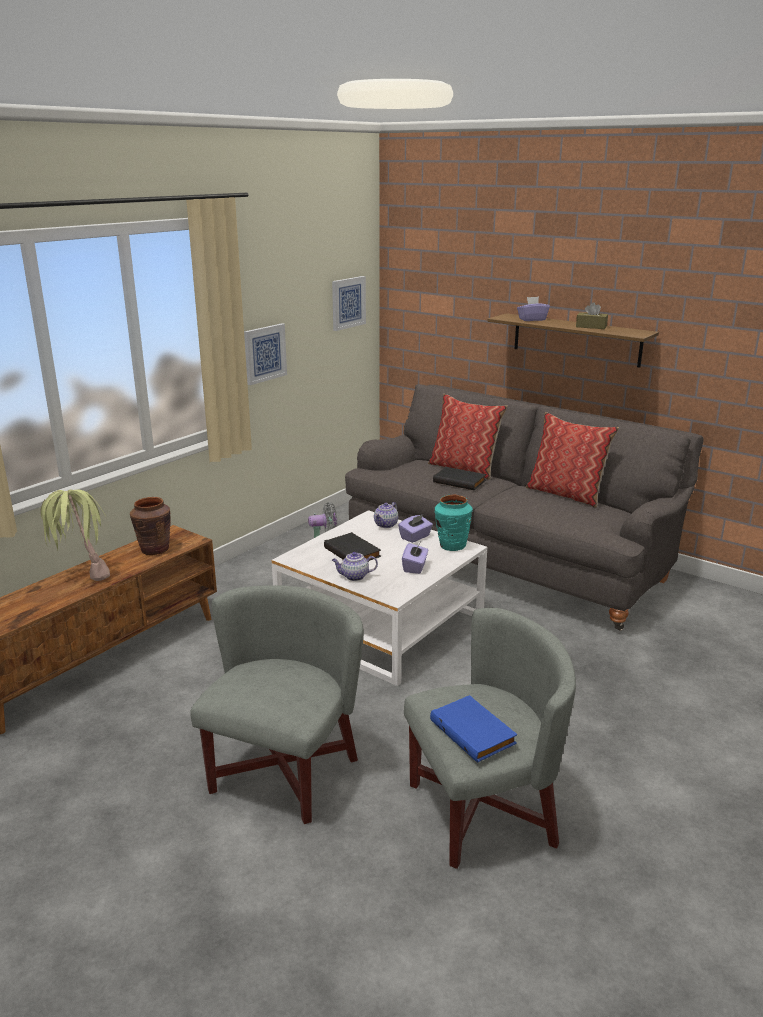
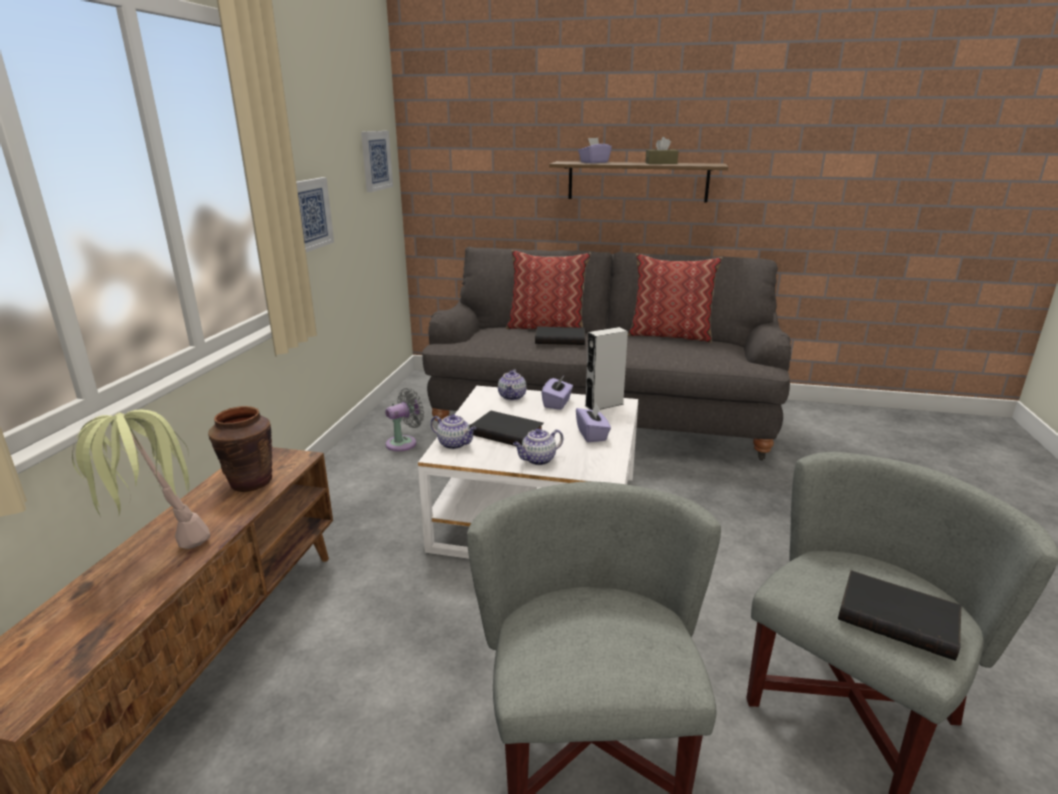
camera: 25 degrees left, 0 degrees up
(307, 552) = (455, 444): none -> teapot
(452, 546) = (604, 405): turquoise vase -> grey speaker
(474, 732) = (898, 617): blue book -> black book

